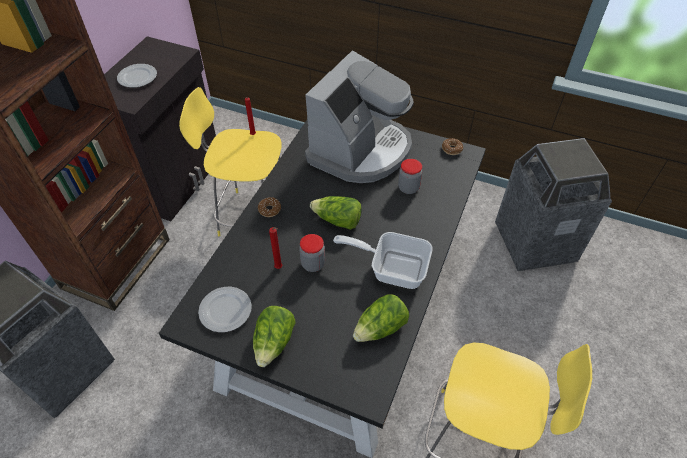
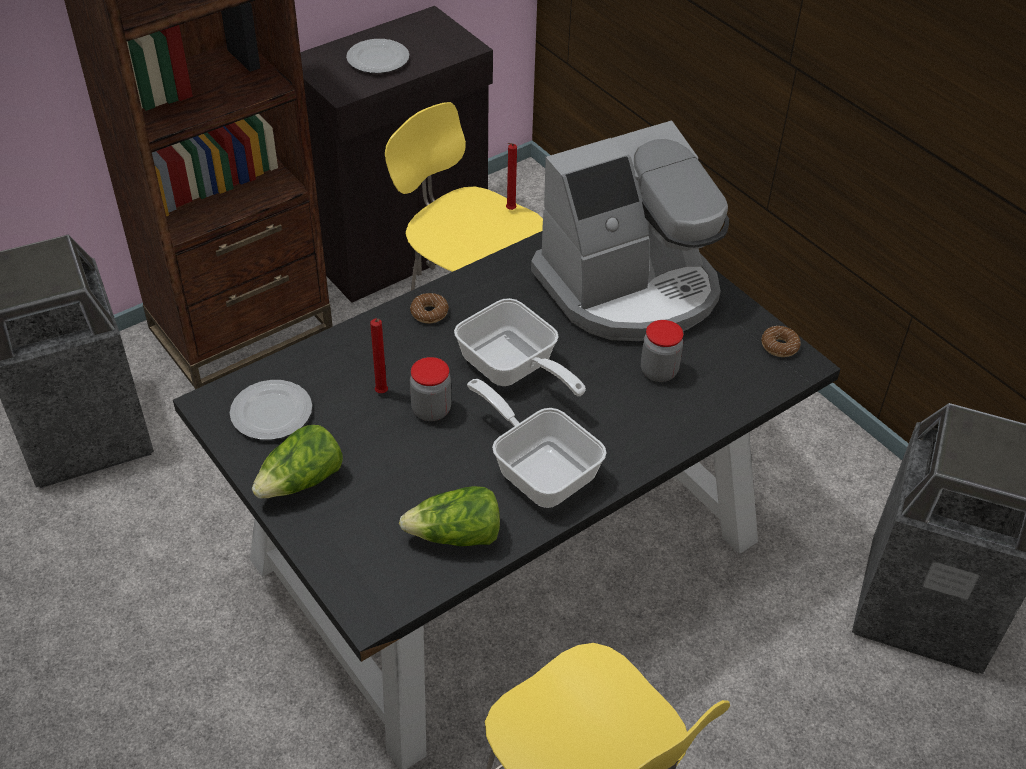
camera: 30 degrees right, 5 degrees down
(337, 220) = (513, 369): lettuce -> frying pan

